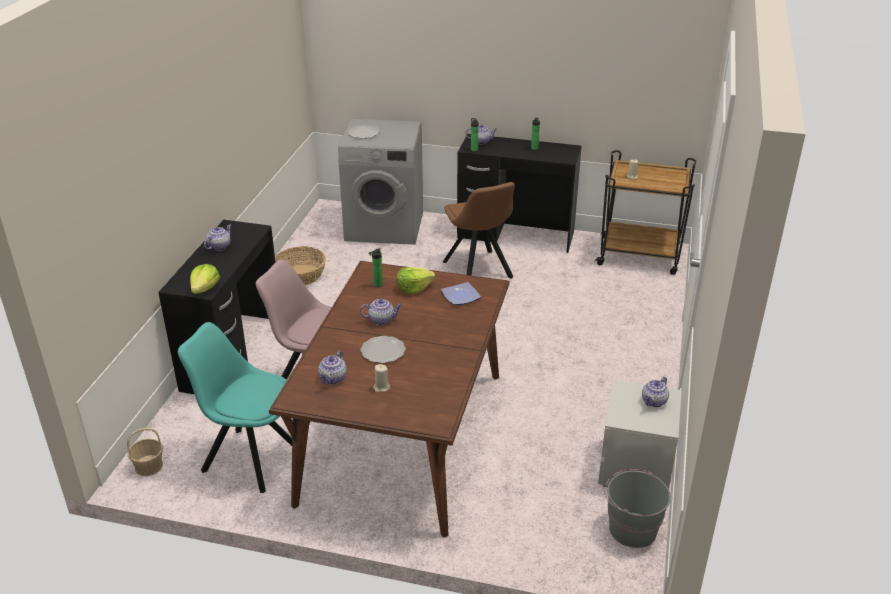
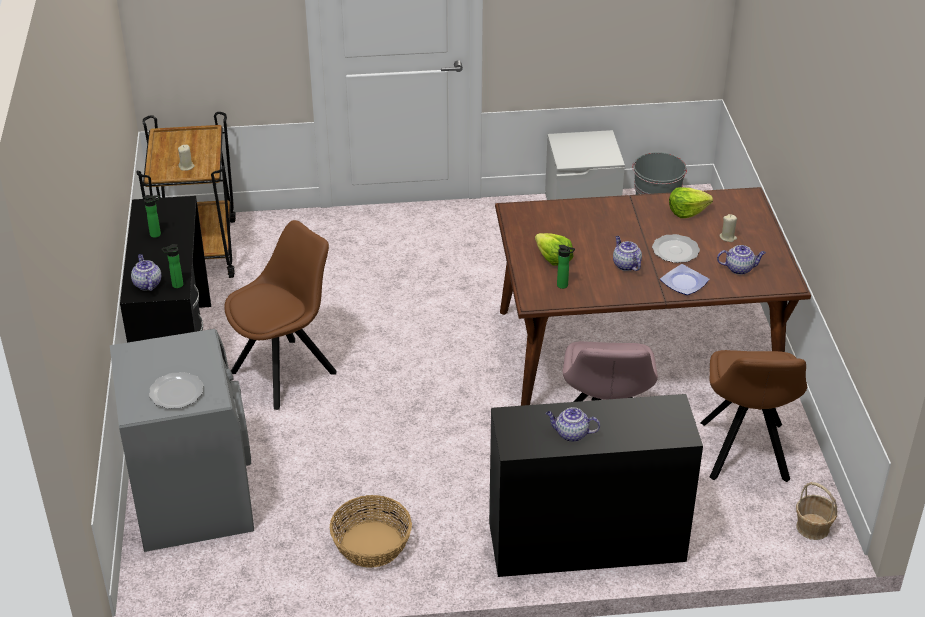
camera: 110 degrees left, 5 degrees up
(205, 289) = (669, 407): lettuce -> lettuce (687, 211)
(249, 459) = (745, 452): turquoise chair -> brown chair
(460, 296) = (548, 226): plate -> plate (684, 283)
(654, 402) = (575, 144): teapot -> none

